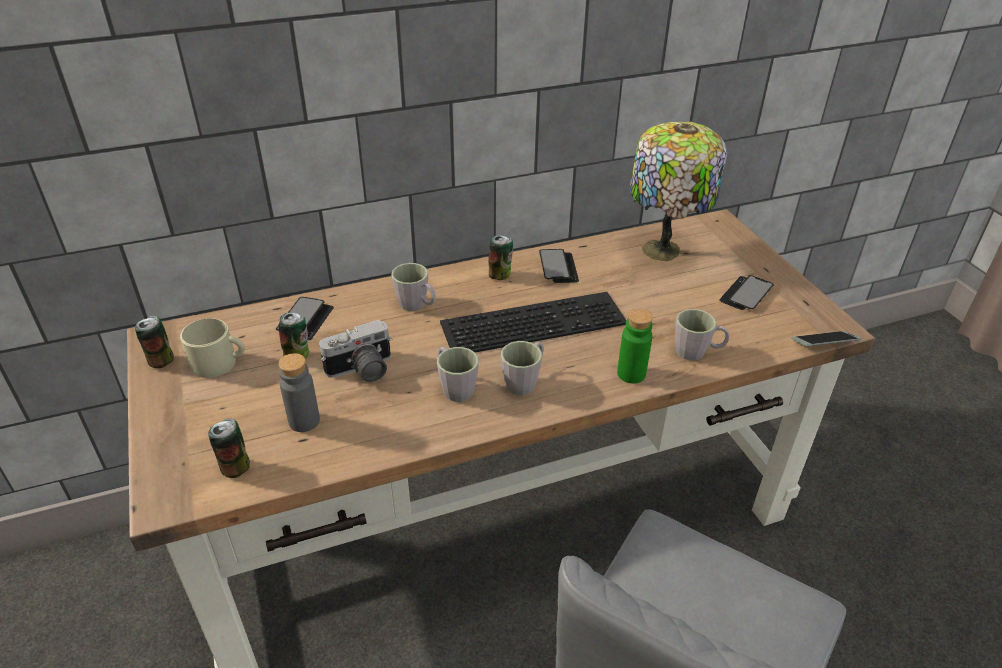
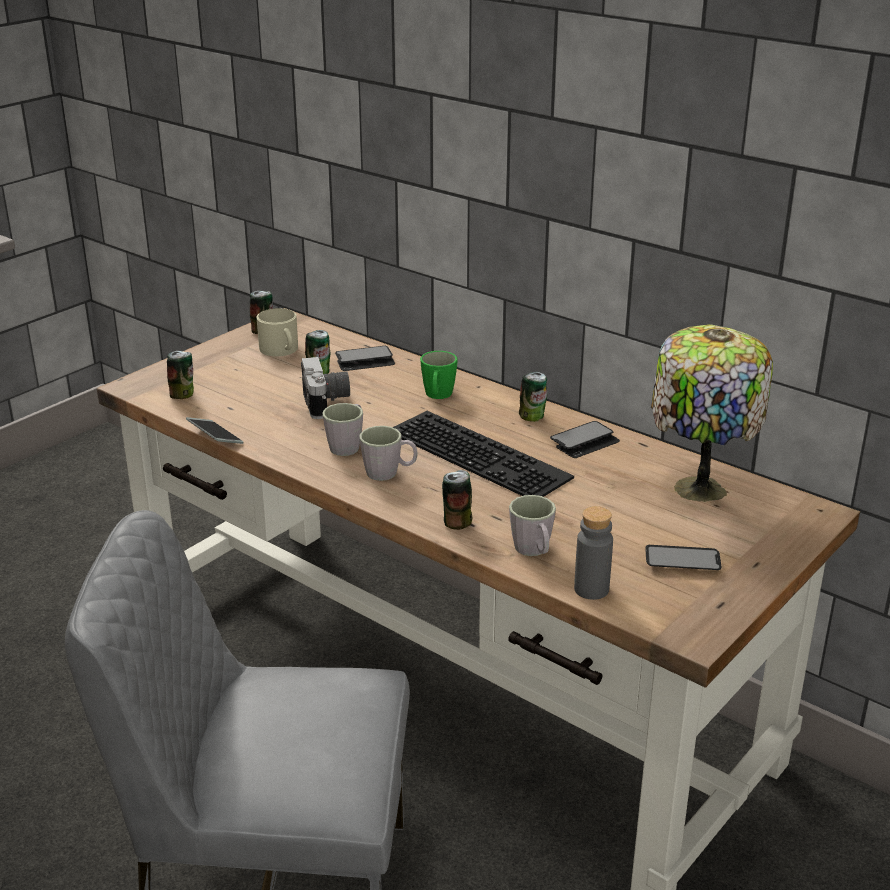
camera: 60 degrees right, 10 degrees down
(304, 421) = (249, 401): grey bottle -> grey bottle (591, 589)
(362, 371) = (327, 402): camera -> camera turned 135 degrees counterclockwise
(417, 305) = (438, 396): grey mug -> green mug
(631, 374) = (457, 522): green bottle -> can
(824, 344) = (647, 630): phone -> phone (215, 437)

